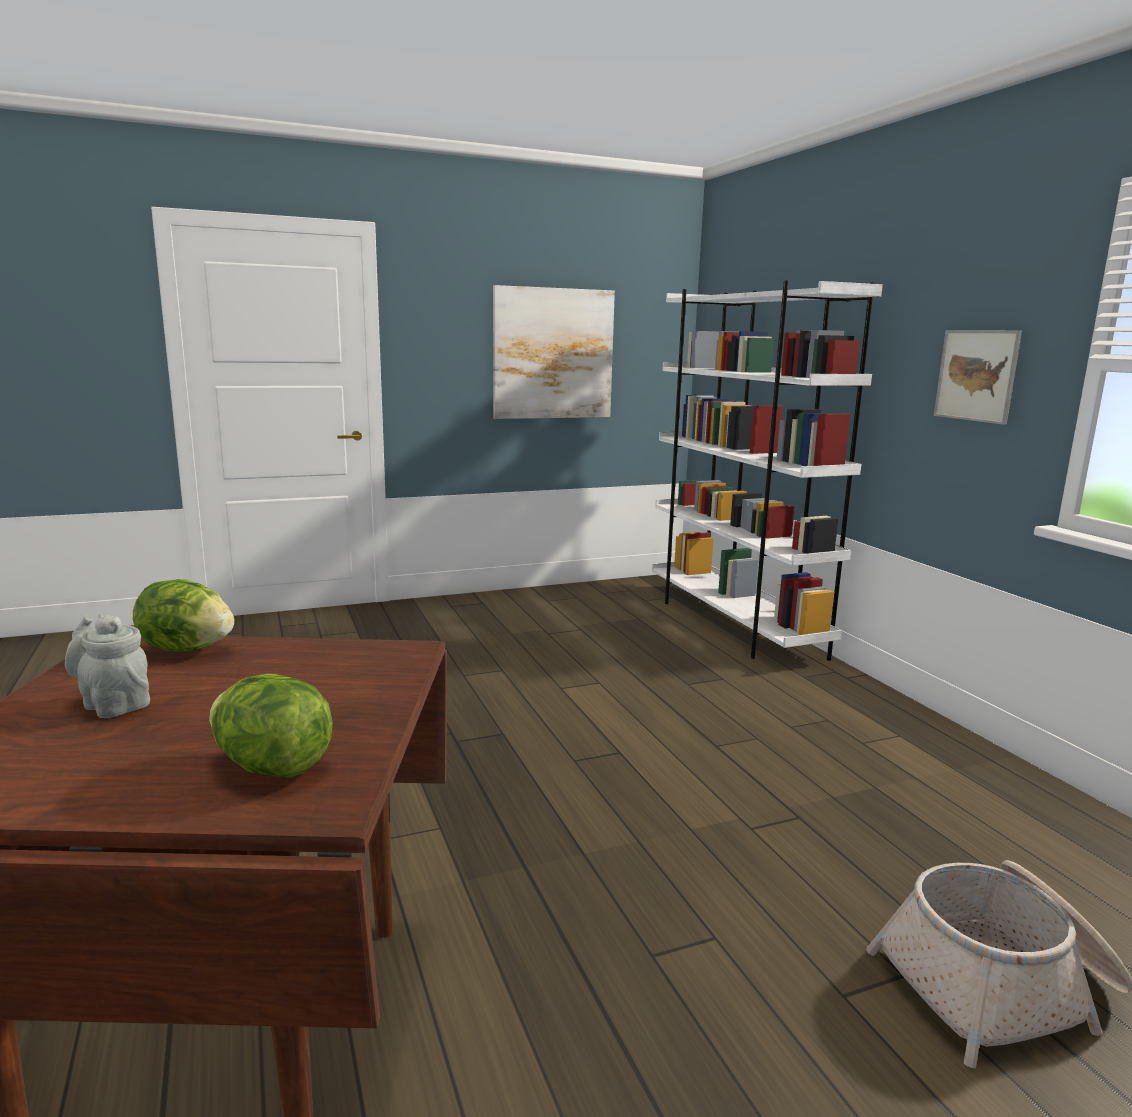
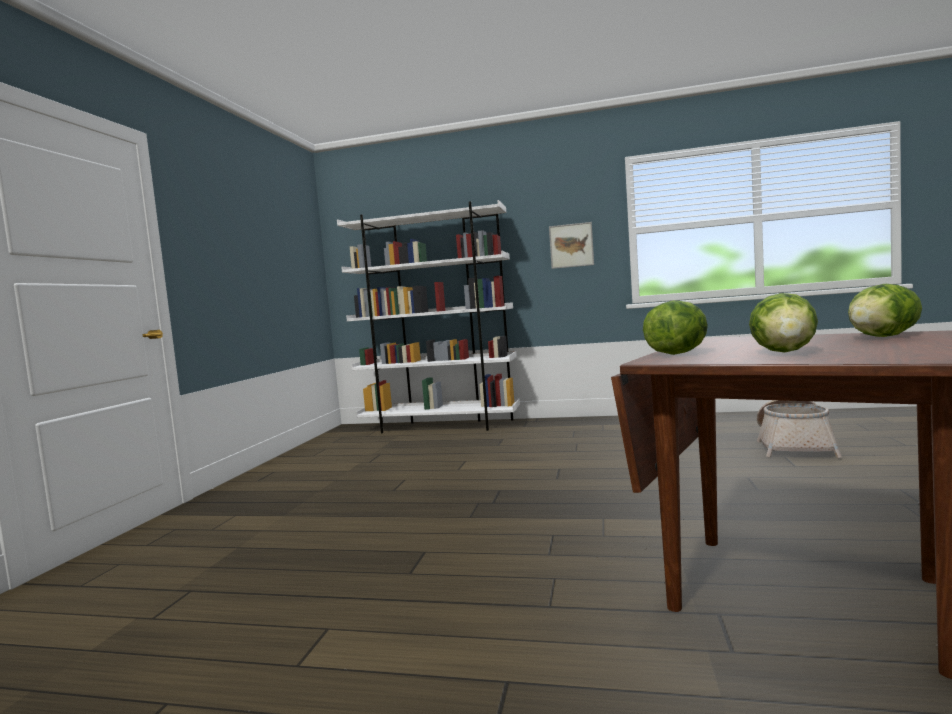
camera: 55 degrees left, 10 degrees down
(113, 703) = (784, 352): grey teapot -> lettuce
(553, 354) = (264, 263): picture -> none

